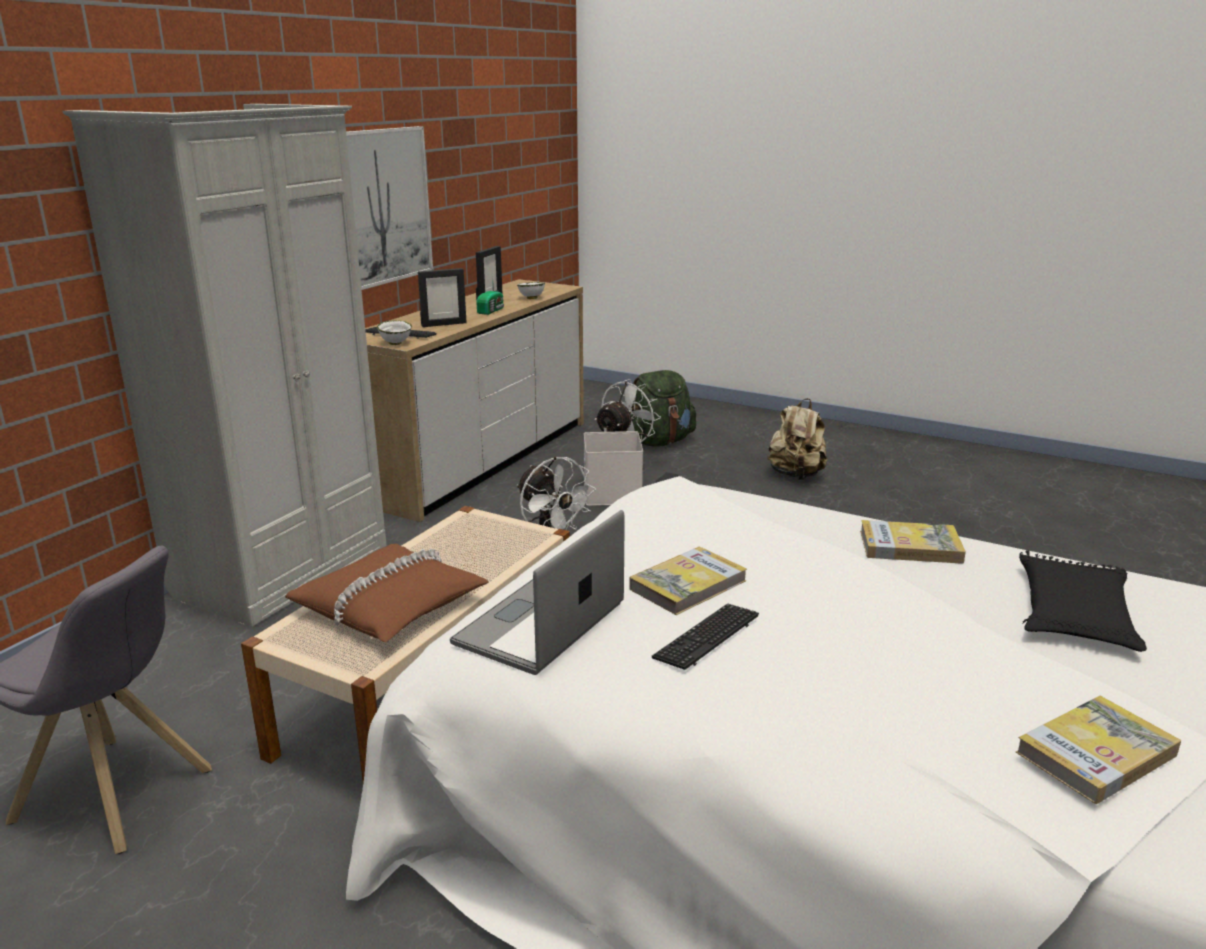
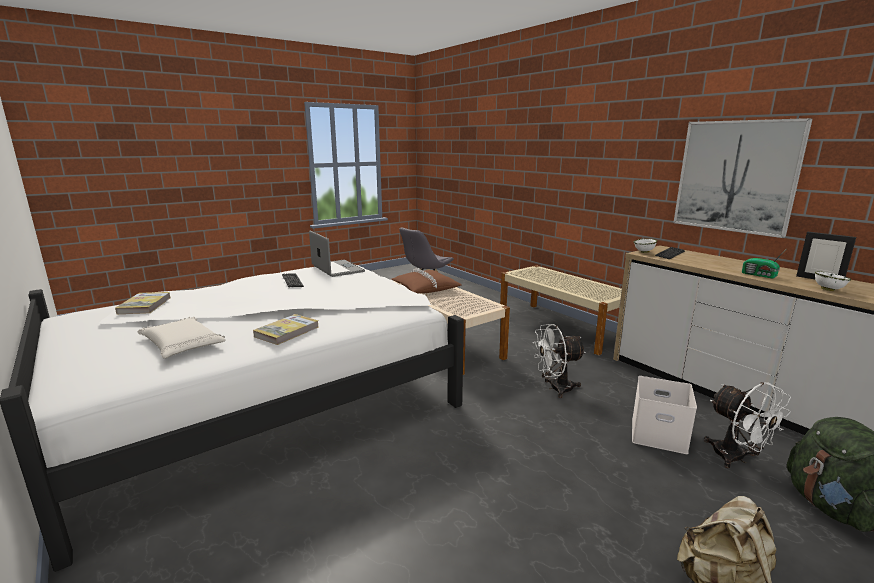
camera: 115 degrees right, 5 degrees down
(283, 570) = (562, 327): white wardrobe -> beige bench
(444, 324) = (703, 262): picture frame -> none
(688, 585) = (327, 285): book -> none
(1074, 611) = (182, 342): black pillow -> white pillow

